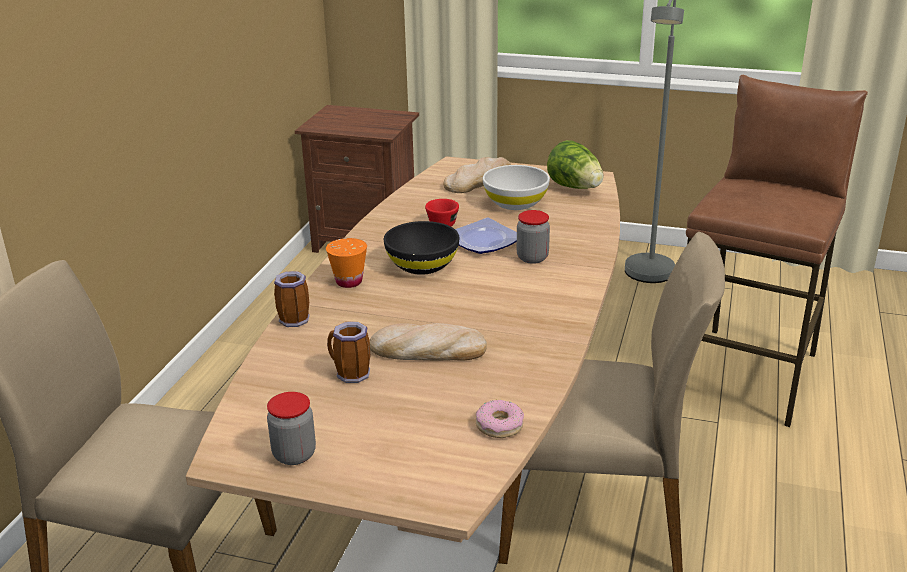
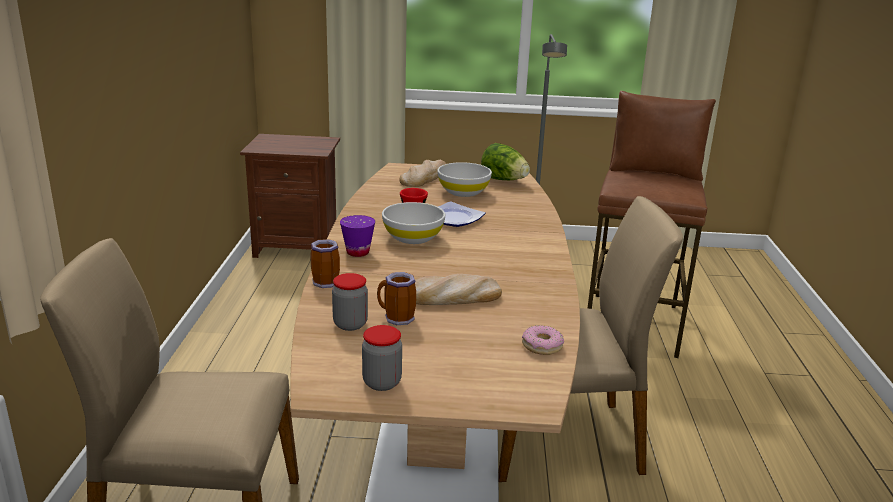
camera: 15 degrees left, 5 degrees down
(349, 282) = (358, 252): orange cup -> purple cup
(422, 265) = (413, 237): black bowl -> white bowl
(532, 258) = (499, 228): jar -> jar (350, 324)

